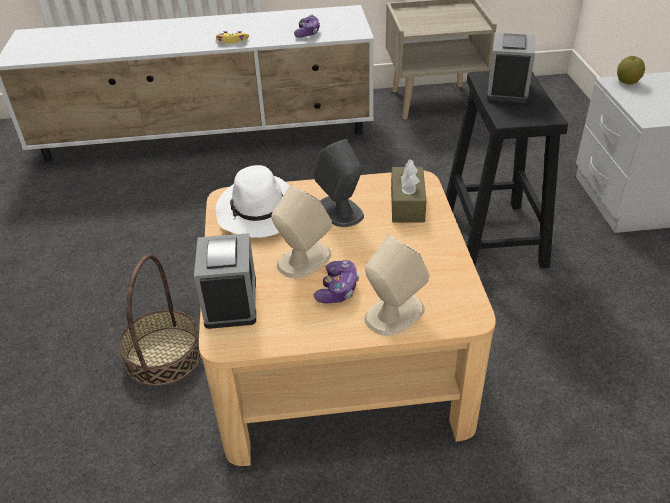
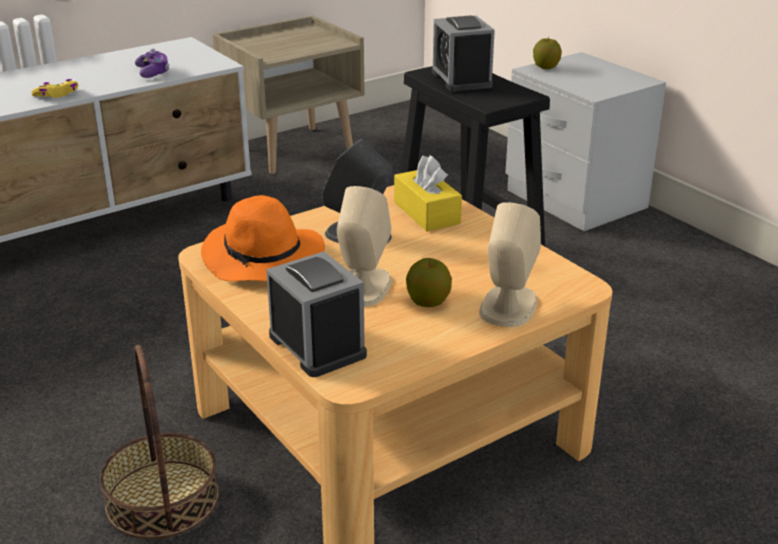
camera: 30 degrees left, 10 degrees down
(260, 213) = (264, 258): white hat -> orange hat
(337, 289) = (428, 302): game controller -> apple
(407, 204) = (426, 213): brown tissue box -> yellow tissue box

